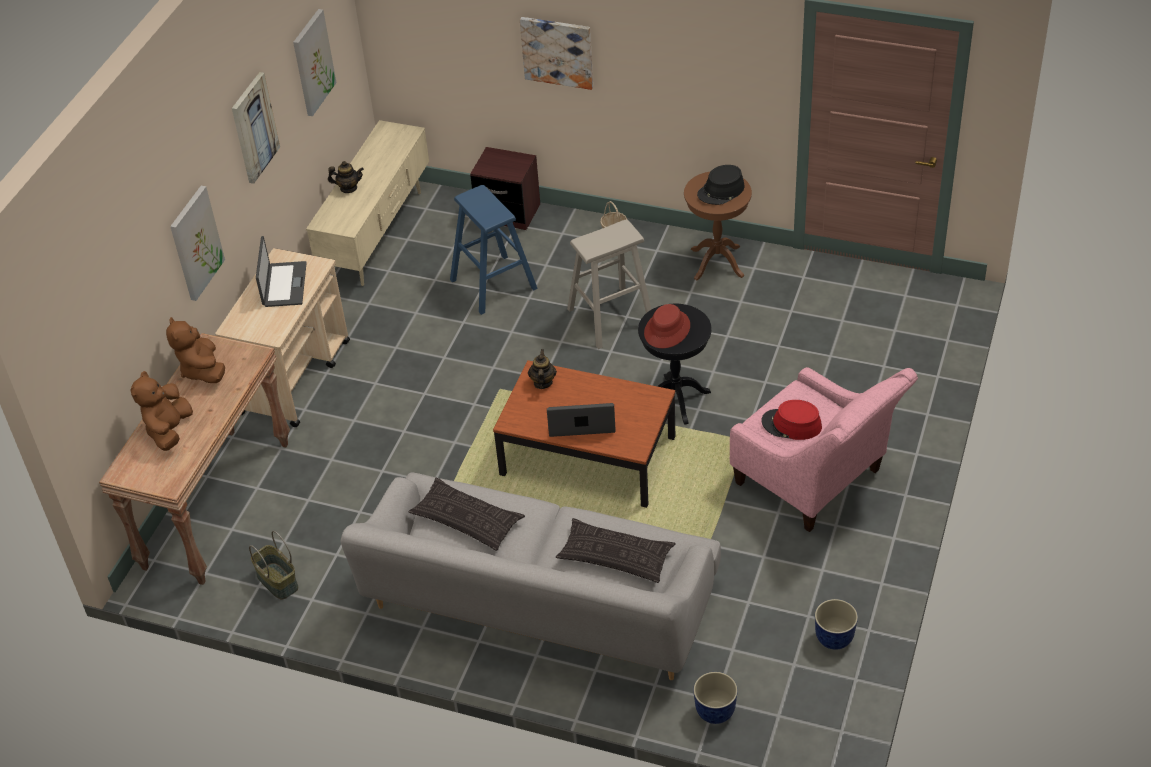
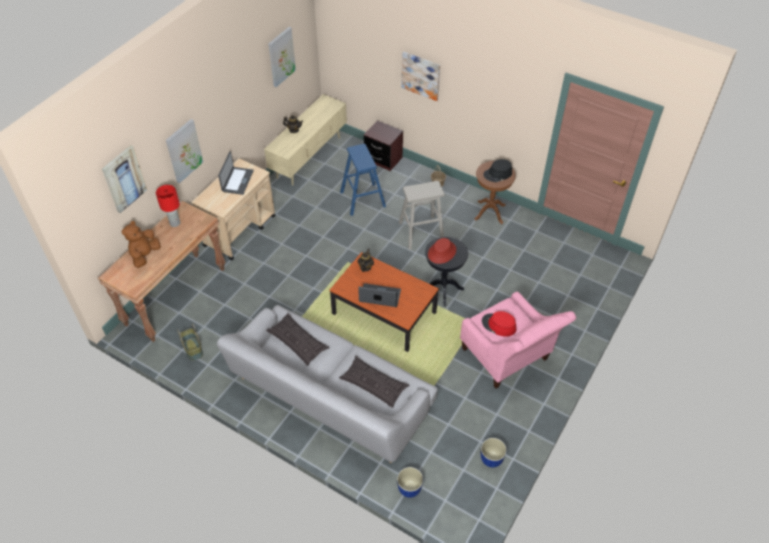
camera: 10 degrees right, 5 degrees up
(202, 370) = (175, 223): brown plush toy -> red table lamp
(254, 127) = (234, 89): picture -> picture (124, 179)

